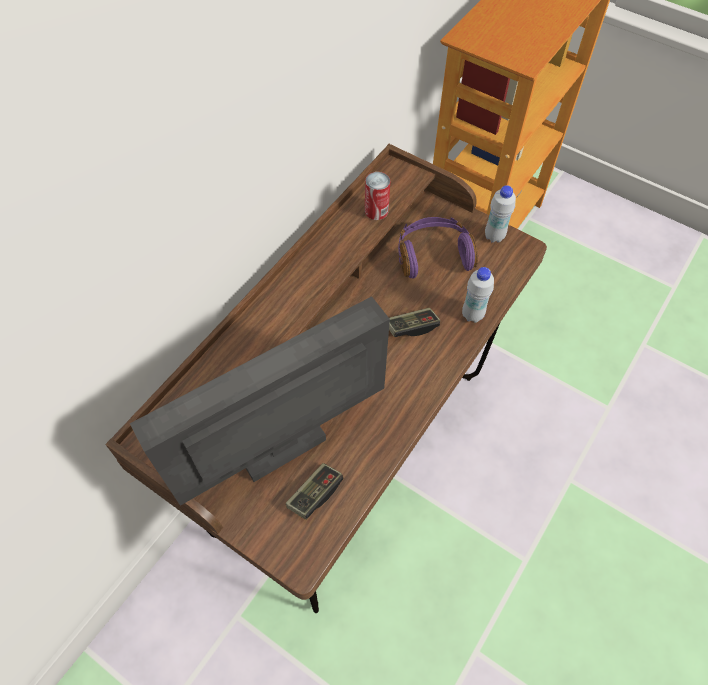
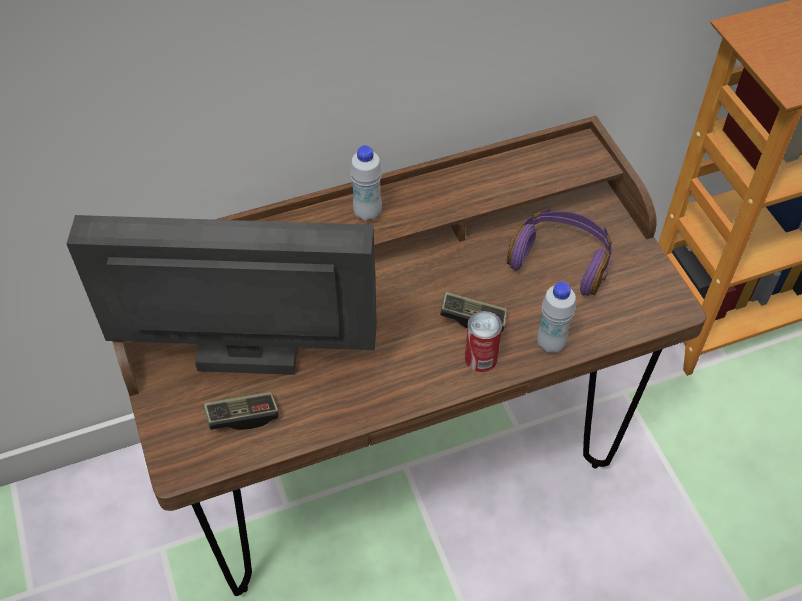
camera: 35 degrees right, 5 degrees down
(376, 211) = (522, 178): can -> can (481, 358)
(494, 236) = (649, 277): white bottle -> white bottle (367, 213)

